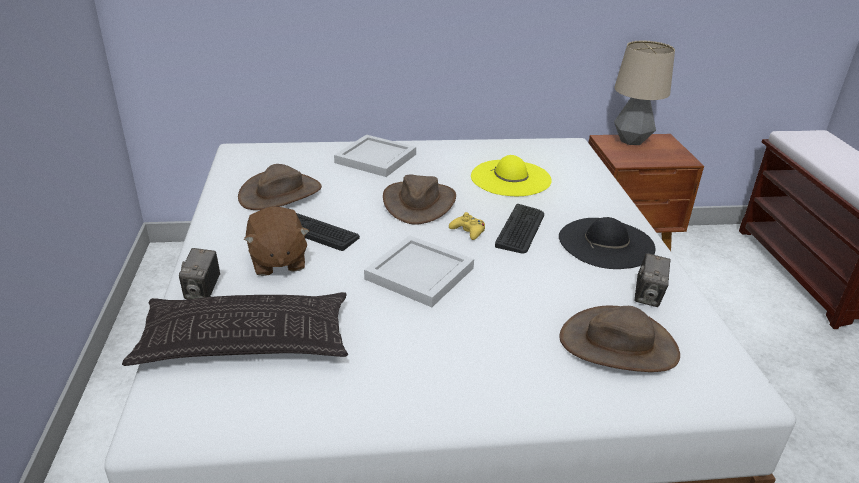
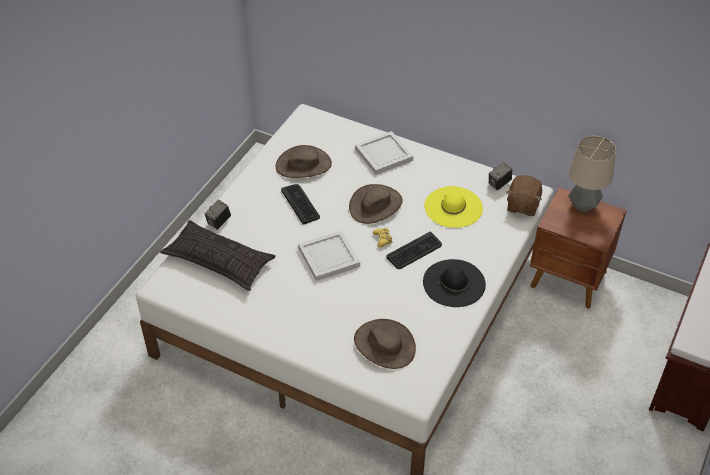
camera: 35 degrees right, 15 degrees up
(277, 261) = (265, 217): brown plush toy -> brown plush toy (522, 205)
(648, 297) = (434, 327): camera -> camera (499, 184)

